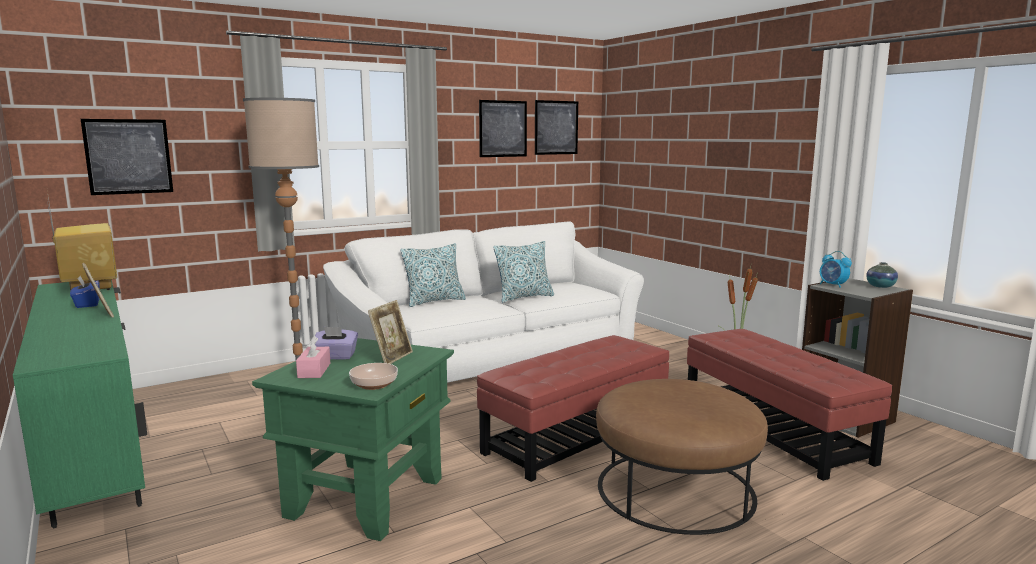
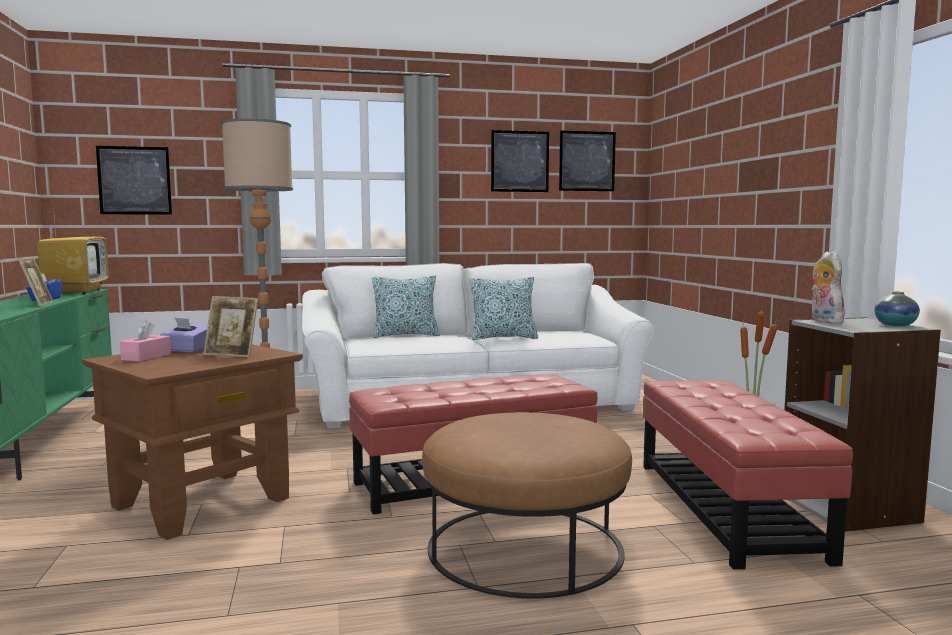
camera: 20 degrees right, 5 degrees down
(367, 497) = (202, 502): green side table -> brown side table
(374, 384) = (173, 369): bowl -> none
(392, 358) = (232, 354): picture frame -> picture frame turned 60 degrees clockwise
(833, 285) = (823, 321): alarm clock -> plush toy

